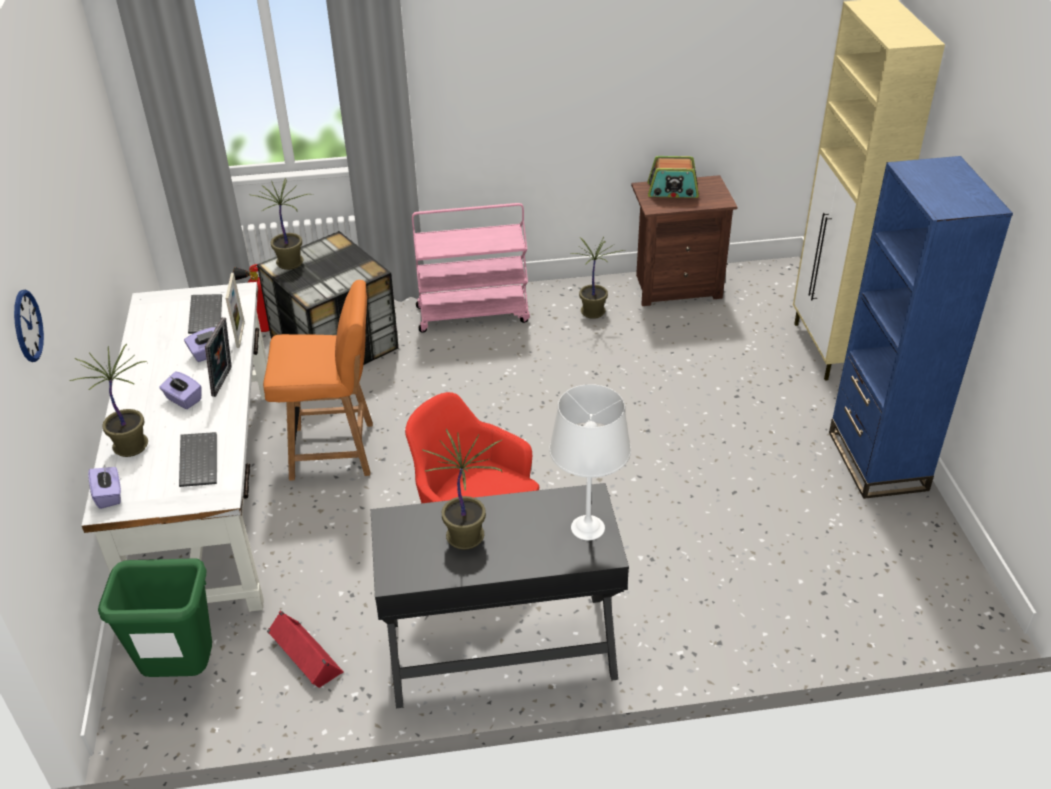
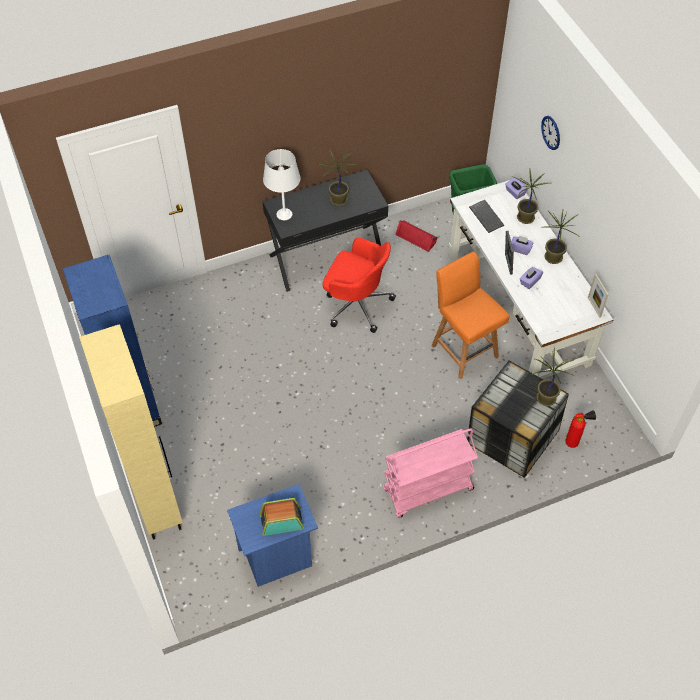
camera: 165 degrees right, 15 degrees up
(204, 315) = (554, 309): keyboard -> none
(240, 334) = (521, 298): picture frame -> picture frame (594, 307)
(335, 451) = (463, 350): orange chair -> orange chair turned 75 degrees clockwise
(592, 311) = (337, 512): potted plant -> potted plant (553, 258)
(676, 286) = (277, 557): brown nightstand -> blue nightstand

